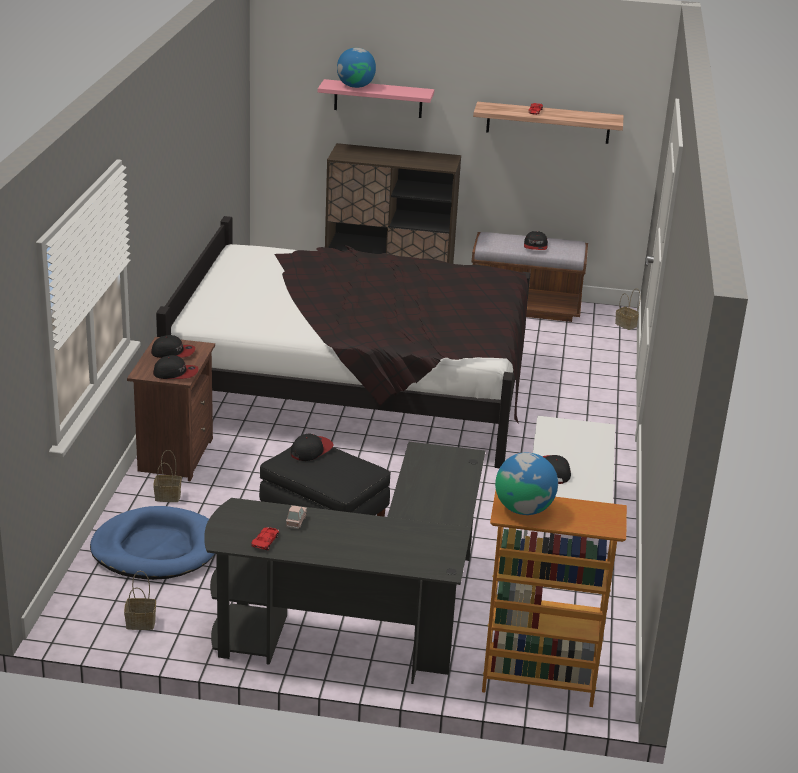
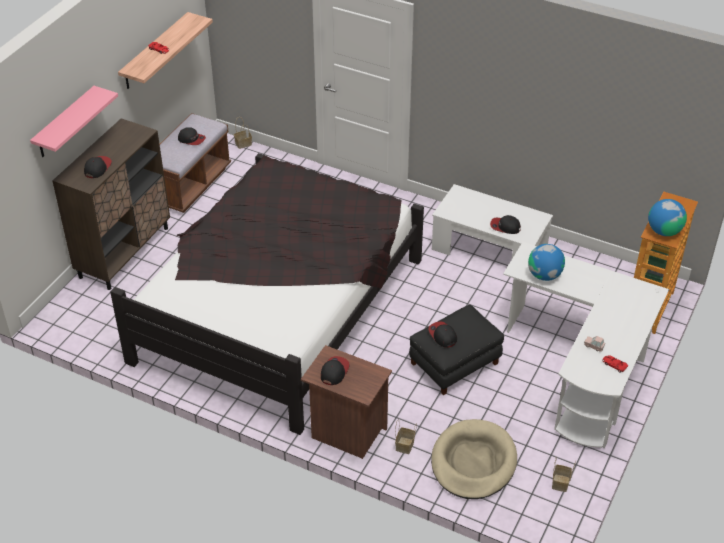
camera: 70 degrees left, 15 degrees up
(156, 549) = (473, 462): blue dog bed -> beige dog bed
(176, 373) = (370, 375): cap -> cap (97, 168)
(355, 86) = (63, 126): globe -> globe (544, 275)
(367, 625) = (583, 369): black desk -> white desk

